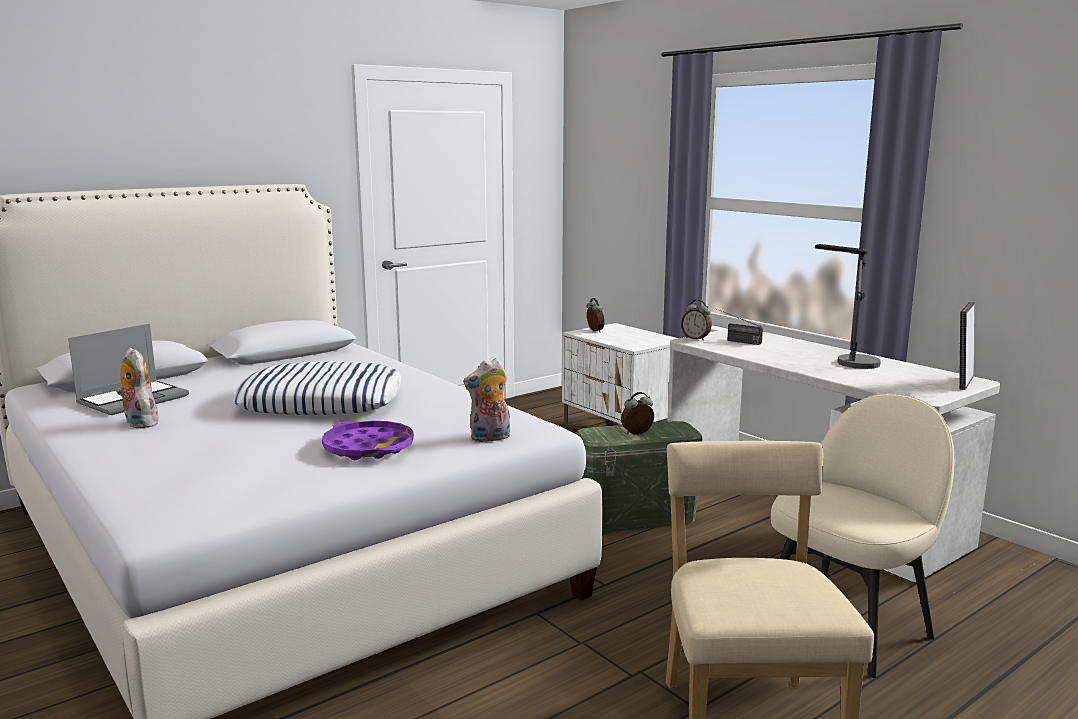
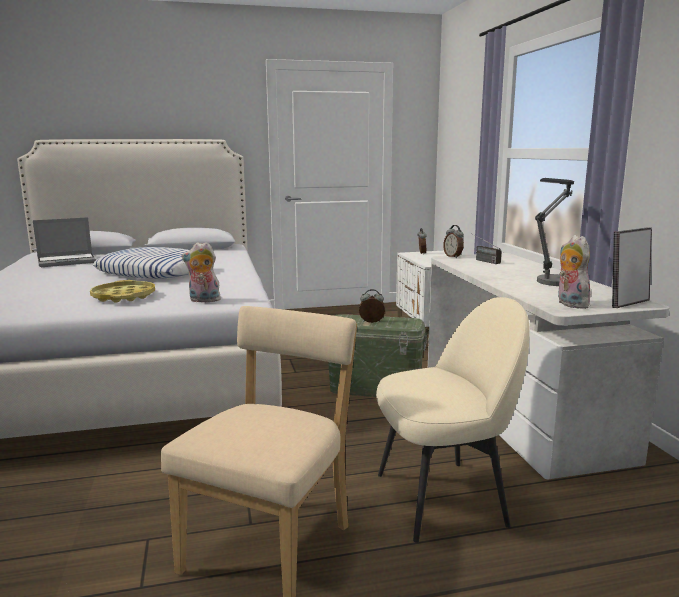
camera: 25 degrees right, 0 degrees up
(139, 423) = (44, 272): plush toy -> plush toy (569, 304)
(368, 448) = (124, 296): purple tray -> yellow tray

